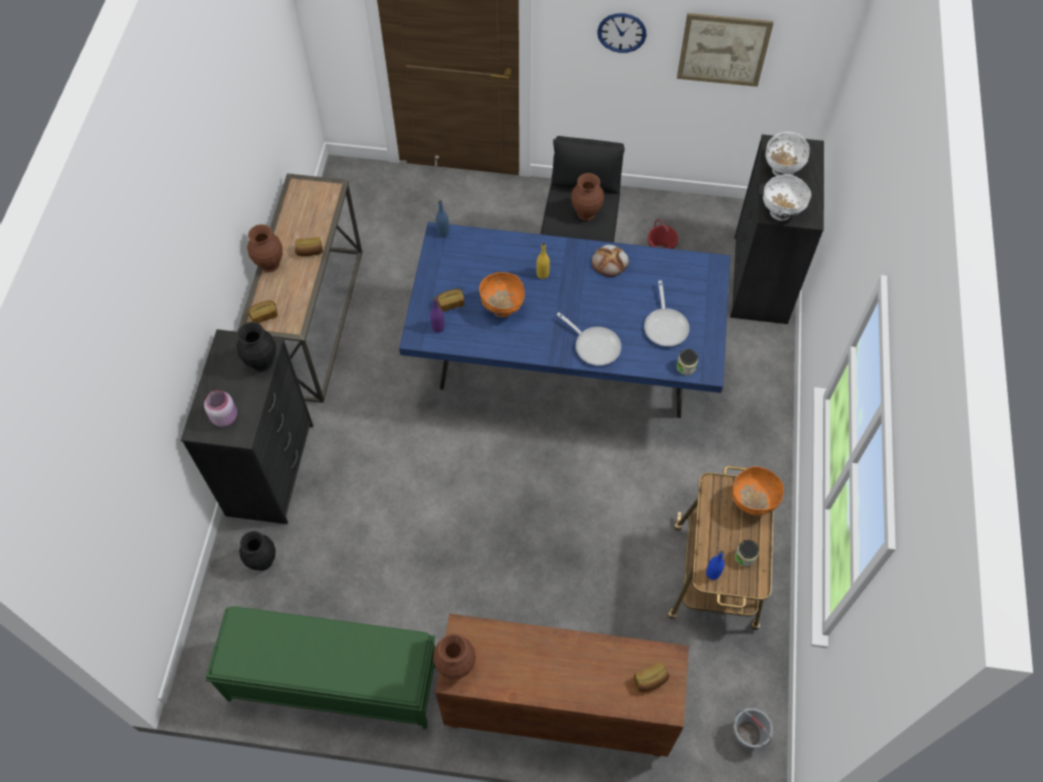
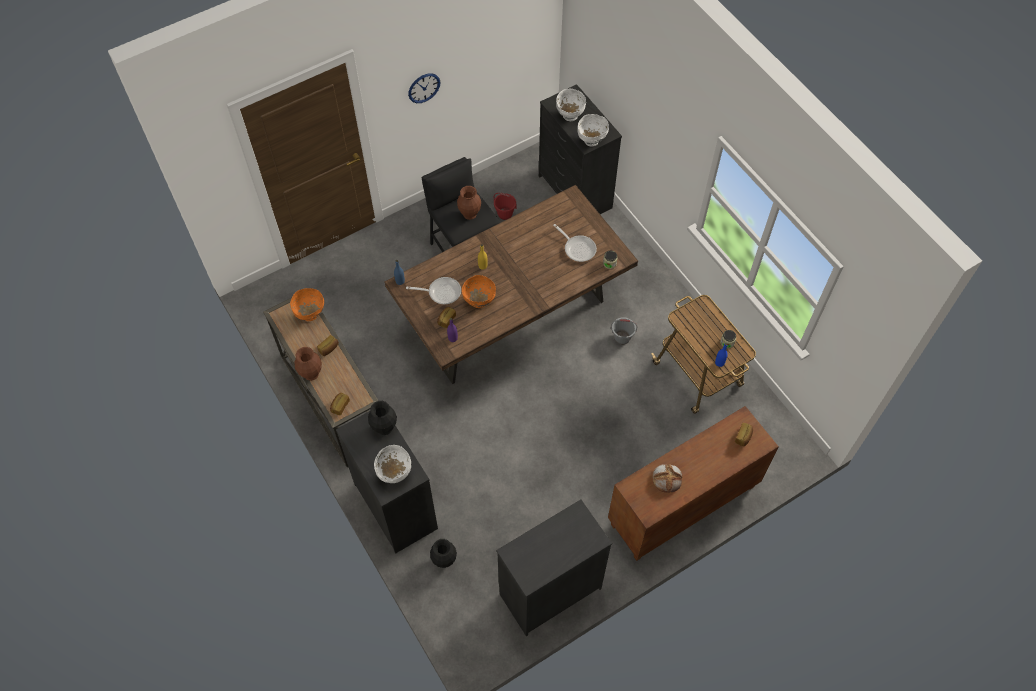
camera: 40 degrees left, 0 degrees up
(225, 416) = (395, 473): pink jar -> white bowl
(332, 681) = (550, 590): green bench -> black dresser
(456, 665) = (643, 507): brown vase -> none
(565, 366) = (512, 318): blue dining table -> brown dining table
(594, 345) = (550, 286): frying pan -> frying pan (441, 292)
(610, 262) = (514, 233): bread -> bread (667, 478)
(723, 49) = (488, 63): picture -> none
(748, 735) = (784, 442): grey bucket -> grey bucket (622, 337)
(751, 503) = (705, 313): orange bowl -> orange bowl (310, 314)

